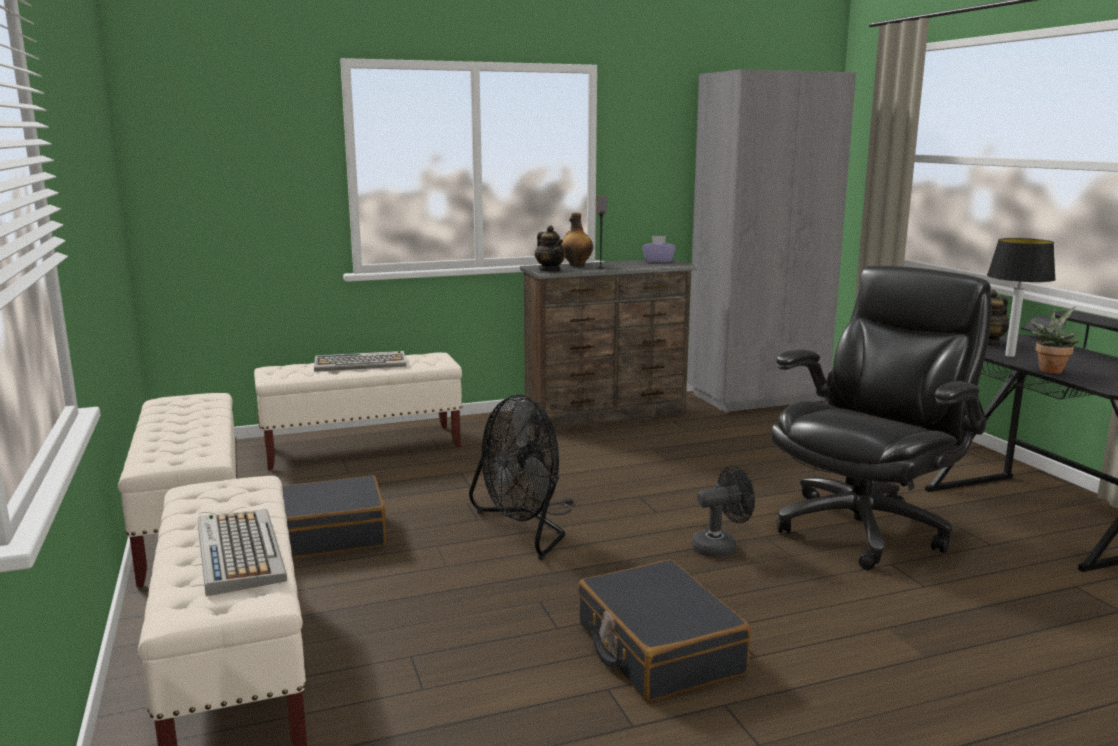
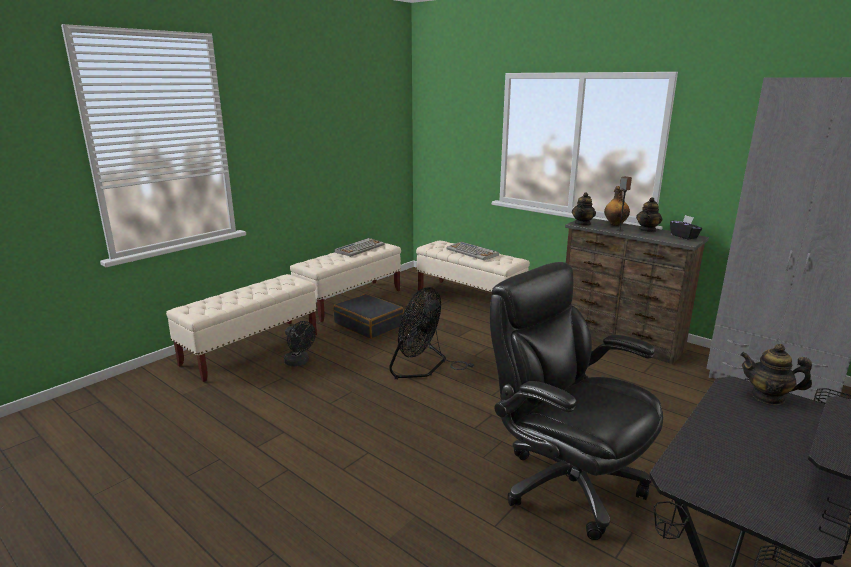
camera: 60 degrees right, 5 degrees up
(238, 552) = (232, 300): keyboard -> keyboard (360, 248)
(616, 263) = (647, 230): none -> teapot
(658, 261) = (684, 236): purple tissue box -> black tissue box
(658, 649) = (329, 436): black suitcase -> none
(721, 547) = (467, 428): black fan -> black fan (299, 362)
(865, 528) = (566, 482): black office chair -> black office chair turned 150 degrees counterclockwise
(1009, 355) = (730, 411): table lamp -> none
(1050, 370) = (704, 436): potted plant -> none

